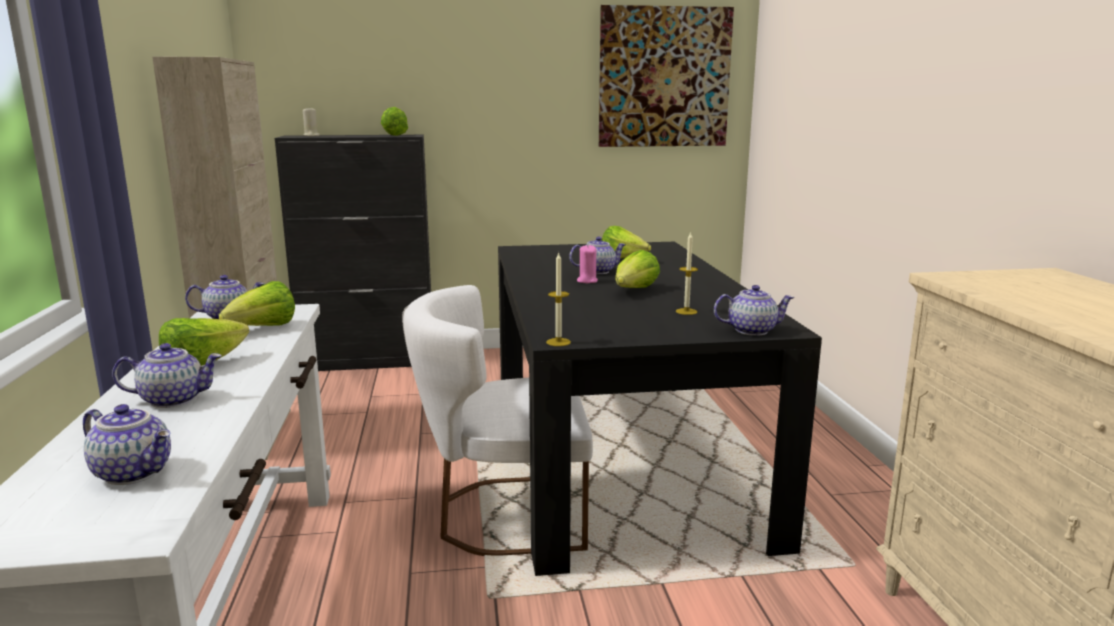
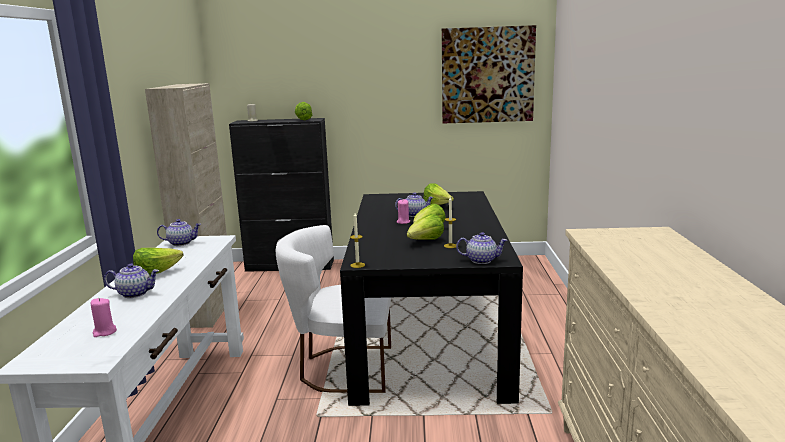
camera: 10 degrees right, 0 degrees up
(135, 472) = (104, 332): teapot -> pink candle
(263, 329) = (197, 251): lettuce -> lettuce (425, 241)

